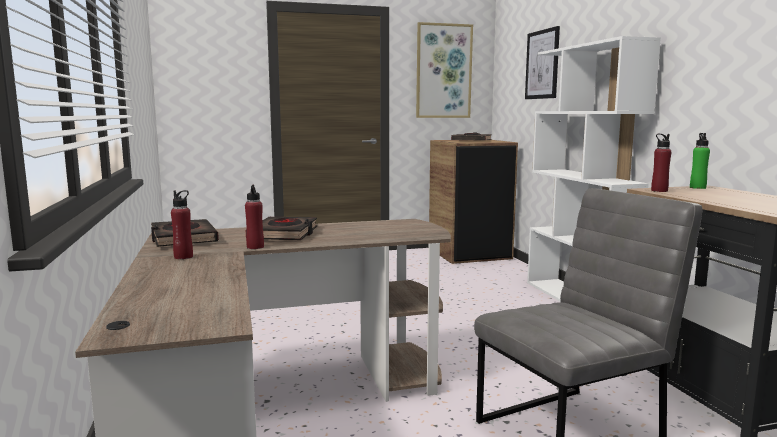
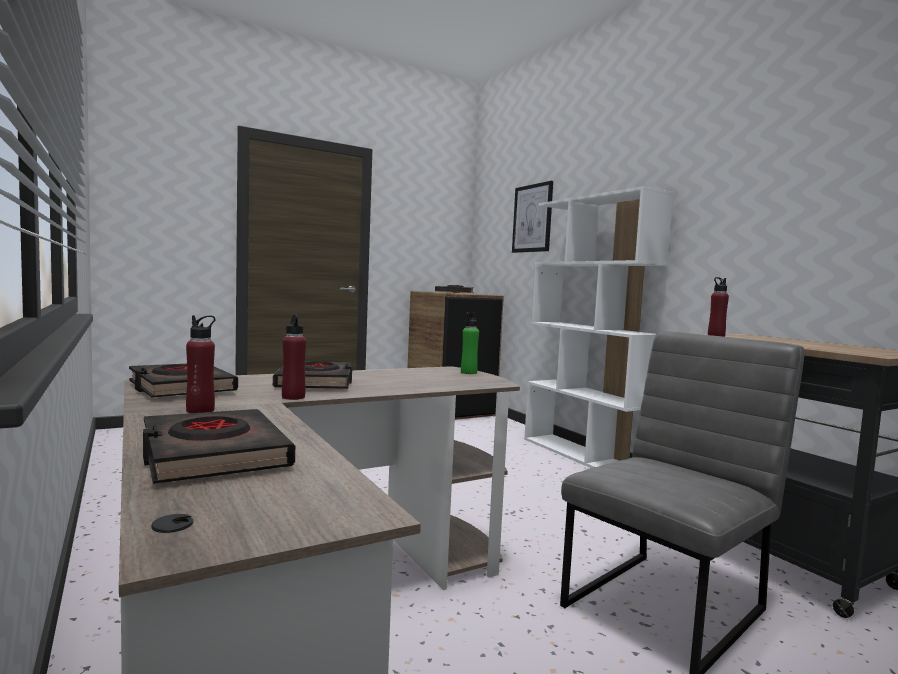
camera: 15 degrees left, 5 degrees down
(168, 287) = (213, 454): none -> black book
(443, 71) = (425, 221): picture -> none
(697, 187) = (741, 335): green bottle -> green bottle (468, 372)

